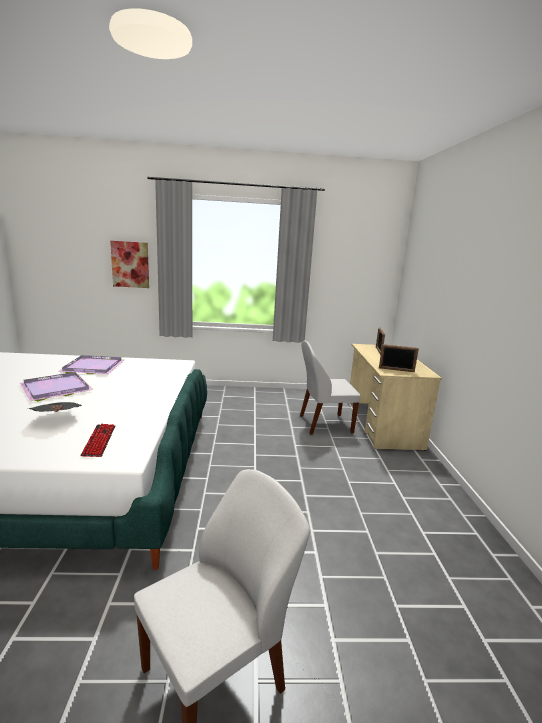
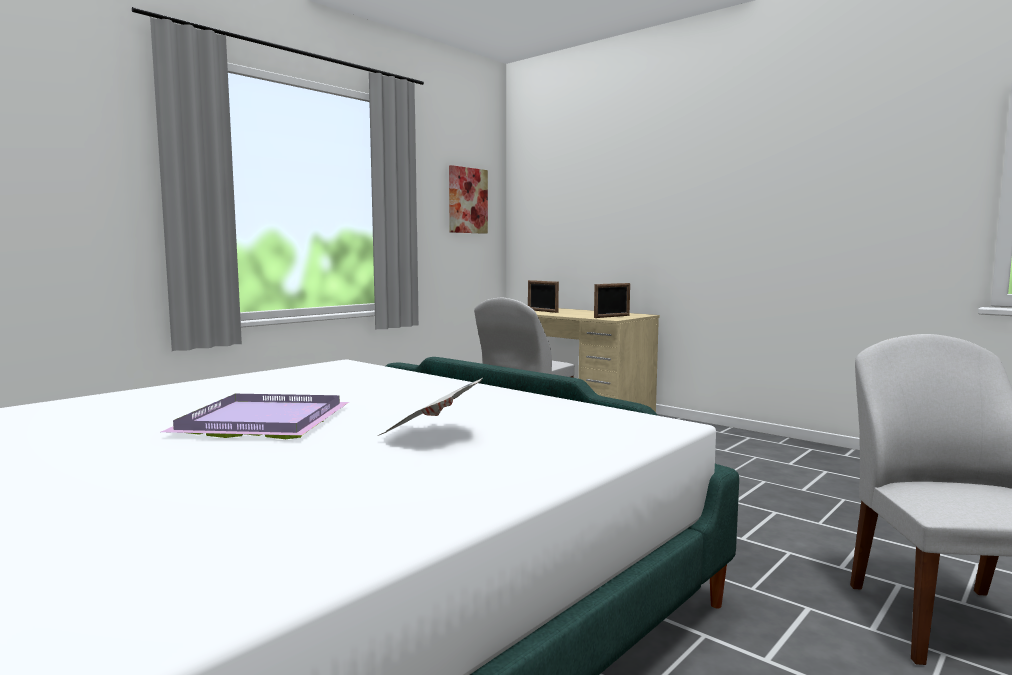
camera: 45 degrees left, 10 degrees down
(94, 367) = (213, 393): purple tray -> none
(99, 441) = (576, 427): keyboard -> none
(130, 264) = (82, 196): picture -> picture (467, 200)

